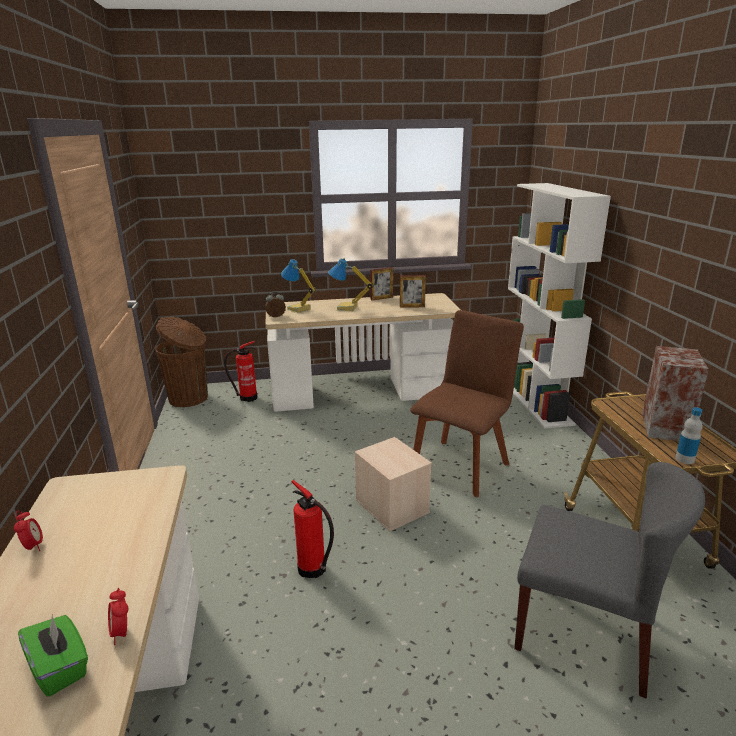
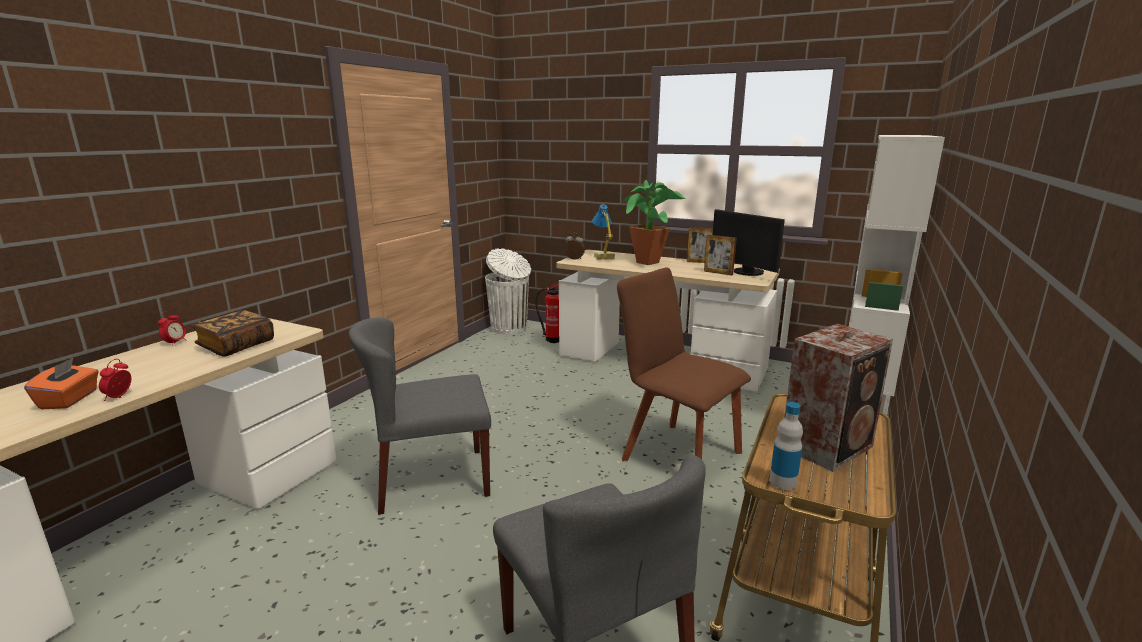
camera: 35 degrees right, 5 degrees down
(60, 667) = (70, 400): green tissue box -> orange tissue box
(127, 519) = (236, 346): none -> book
(189, 398) = (509, 328): brown trash can -> white trash can
(313, 570) = (432, 479): fire extinguisher -> grey chair
(347, 308) = (649, 263): table lamp -> potted plant
(391, 506) = (558, 460): beige storage box -> none
(430, 302) = (746, 272): none -> monitor
(461, 465) = (676, 453): brown chair -> brown chair turned 120 degrees counterclockwise

